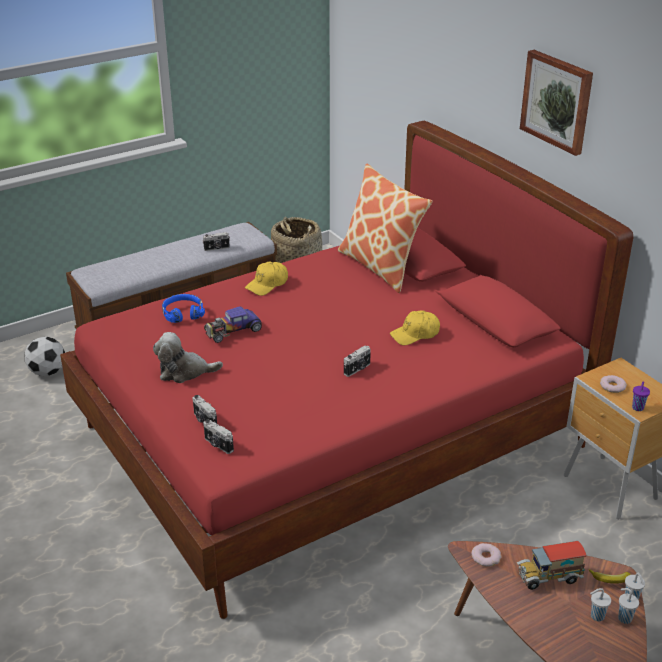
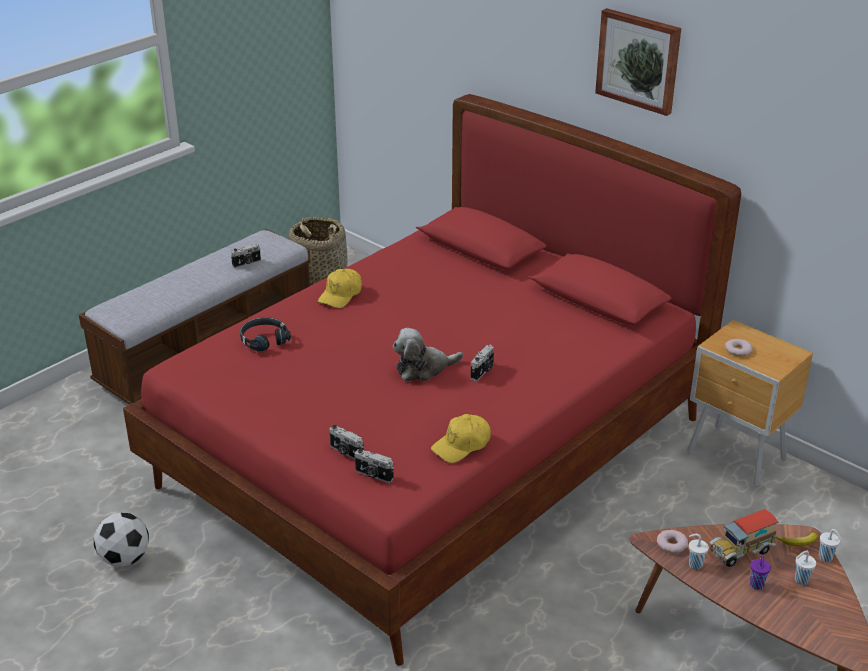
camera: 15 degrees left, 0 degrees up
(48, 372) = (77, 434): football -> football (125, 558)
(183, 313) = (263, 339): blue headphones -> black headphones
(184, 371) = (296, 403): plush toy -> plush toy (423, 369)
(233, 330) = (329, 350): toy car -> none
(381, 266) = (454, 259): pillow -> none
(415, 334) = (525, 326): yellow cap -> yellow cap (462, 445)
(624, 618) = (826, 577): white cup -> white cup (694, 564)
(637, 408) = (771, 368): purple cup -> purple cup (756, 585)

